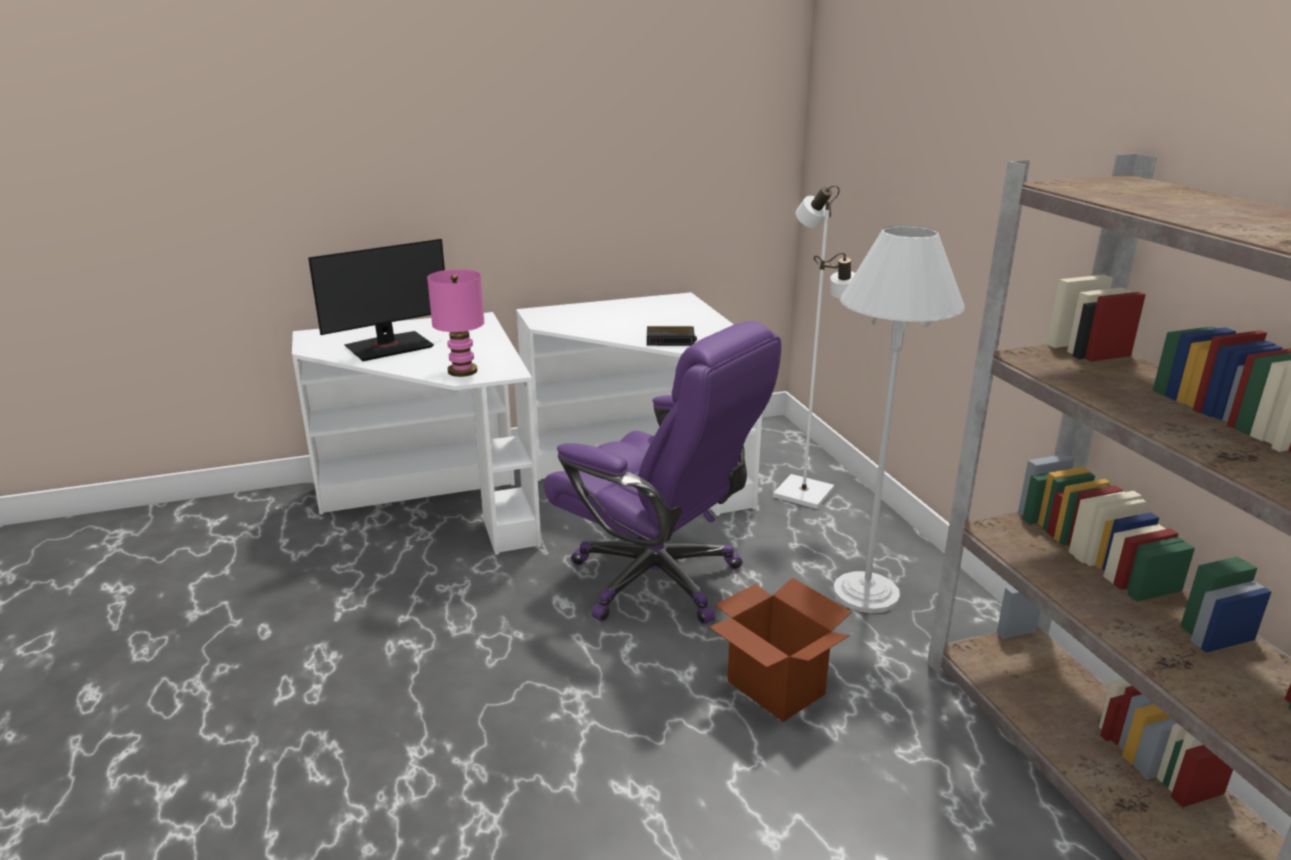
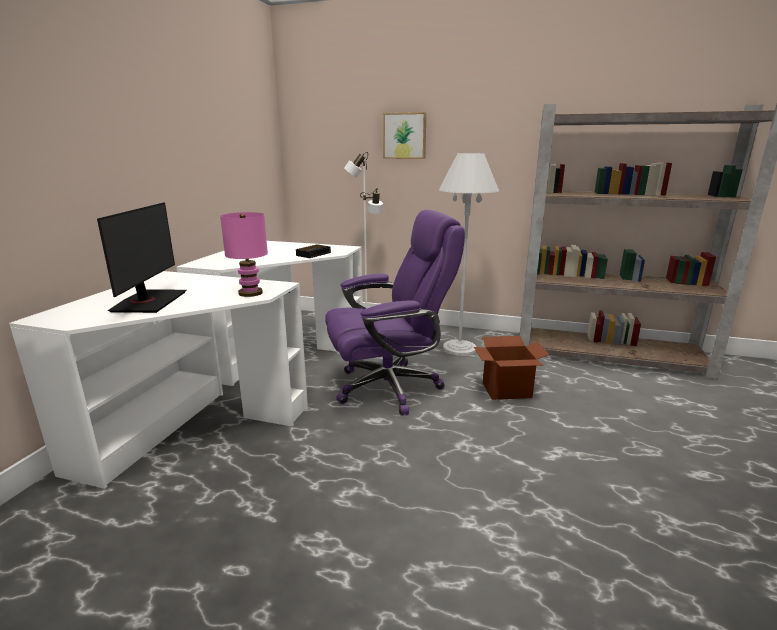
camera: 55 degrees left, 5 degrees down
(932, 160) = (405, 136): none -> picture

